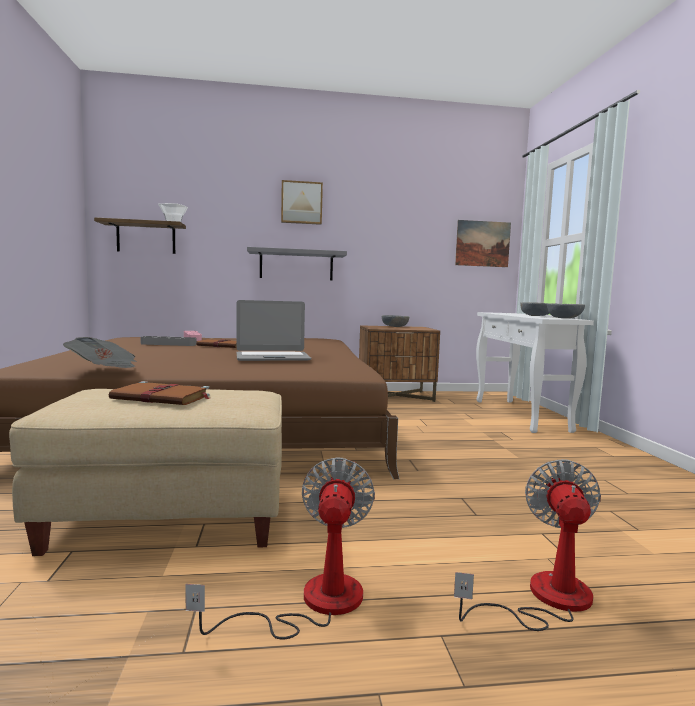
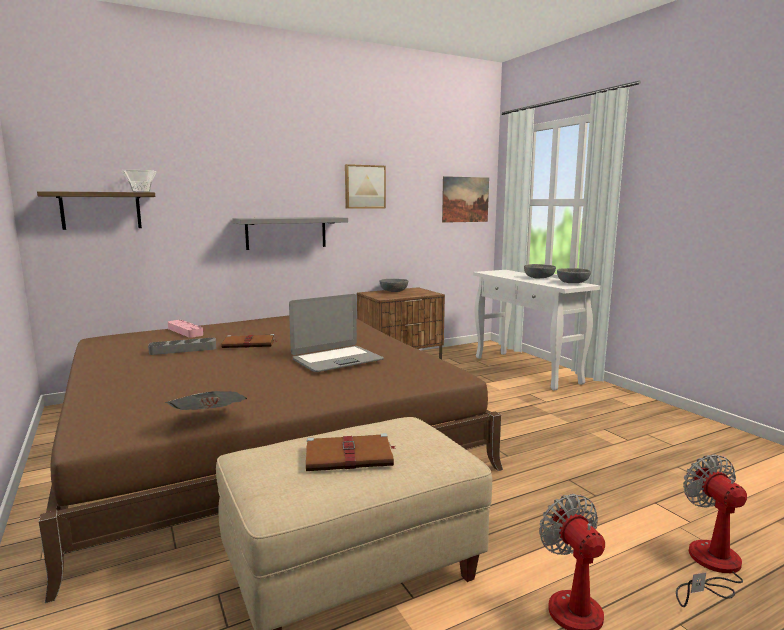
camera: 20 degrees left, 5 degrees up
(301, 203) = (288, 162): picture -> picture (364, 187)

